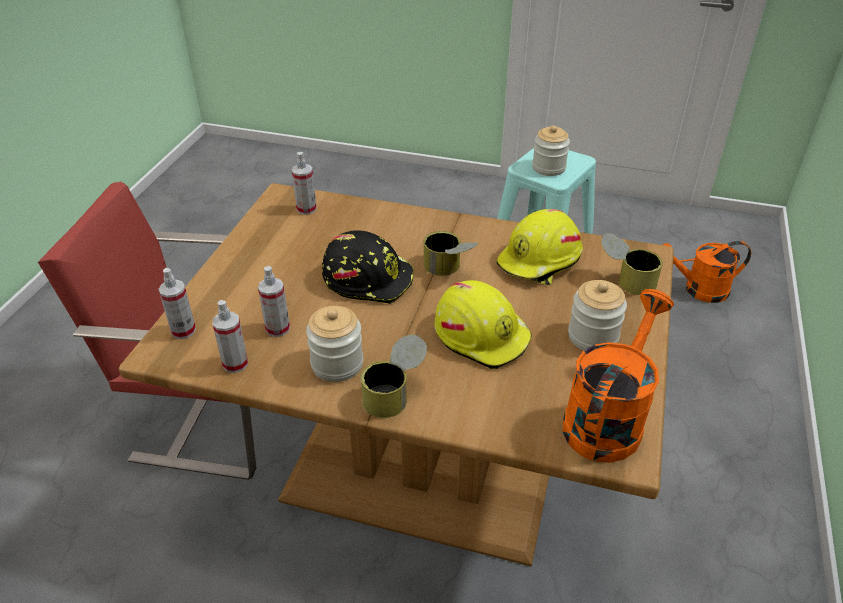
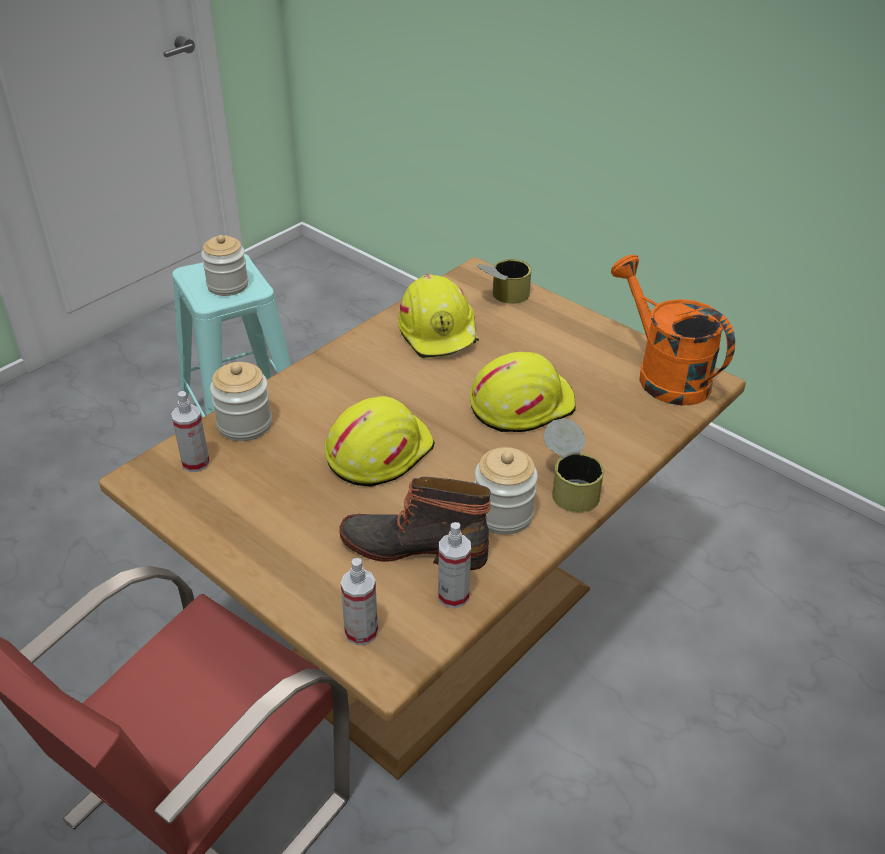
camera: 65 degrees left, 0 degrees up
(277, 328) = (415, 545): spray bottle -> boot
(368, 278) = (378, 451): black hard hat -> yellow hard hat
(449, 270) = (407, 391): can -> none
(593, 336) = (564, 343): jar -> jar (244, 424)
(698, 290) = (350, 328): orange watering can -> none

